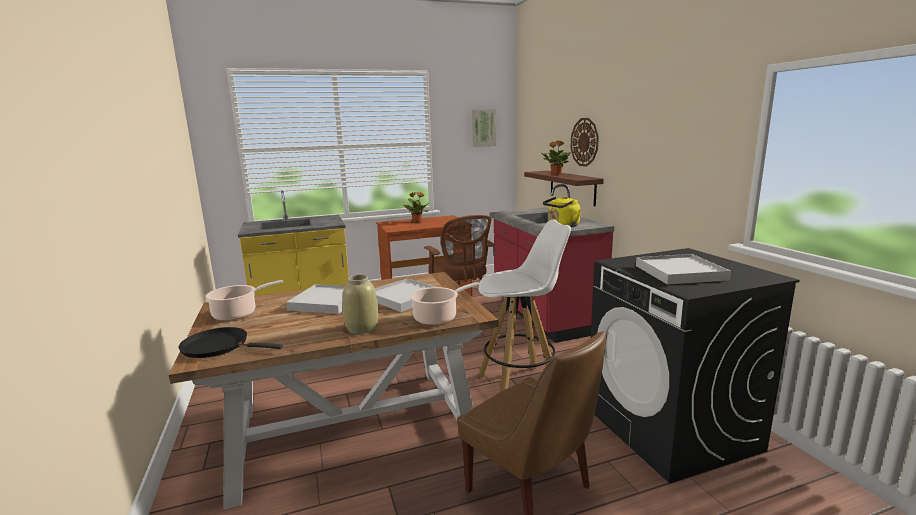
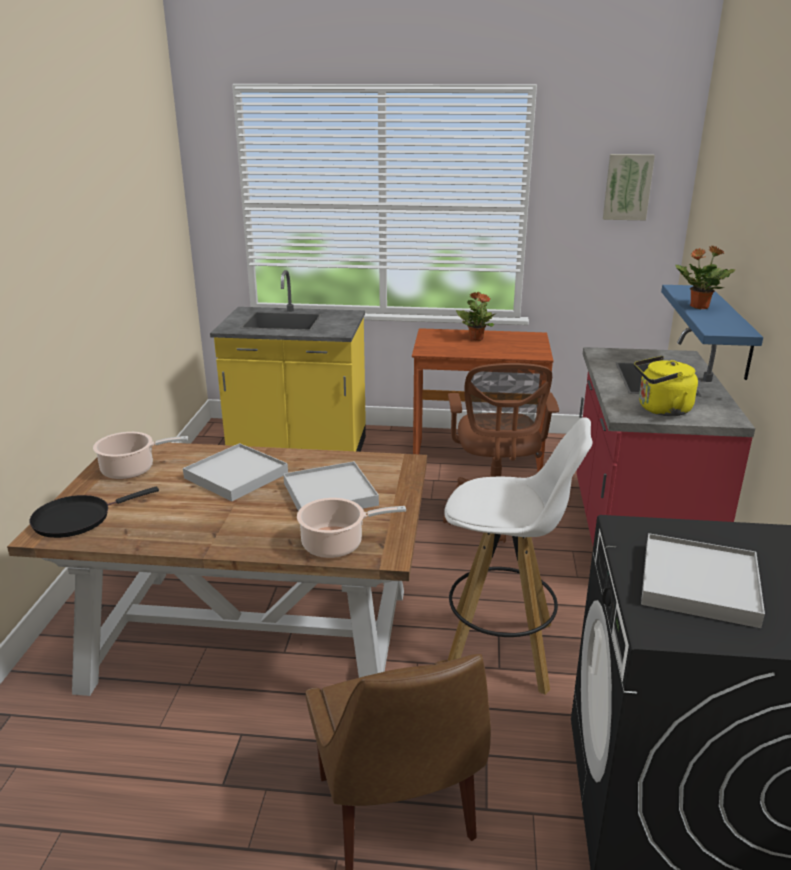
camera: 25 degrees right, 10 degrees up
(219, 346) = (77, 519): black frying pan -> black frying pan turned 75 degrees counterclockwise
(361, 328) = (235, 536): beige vase -> none
(572, 187) = (729, 331): brown shelf -> blue shelf
(584, 142) = (756, 259): wall clock -> none

